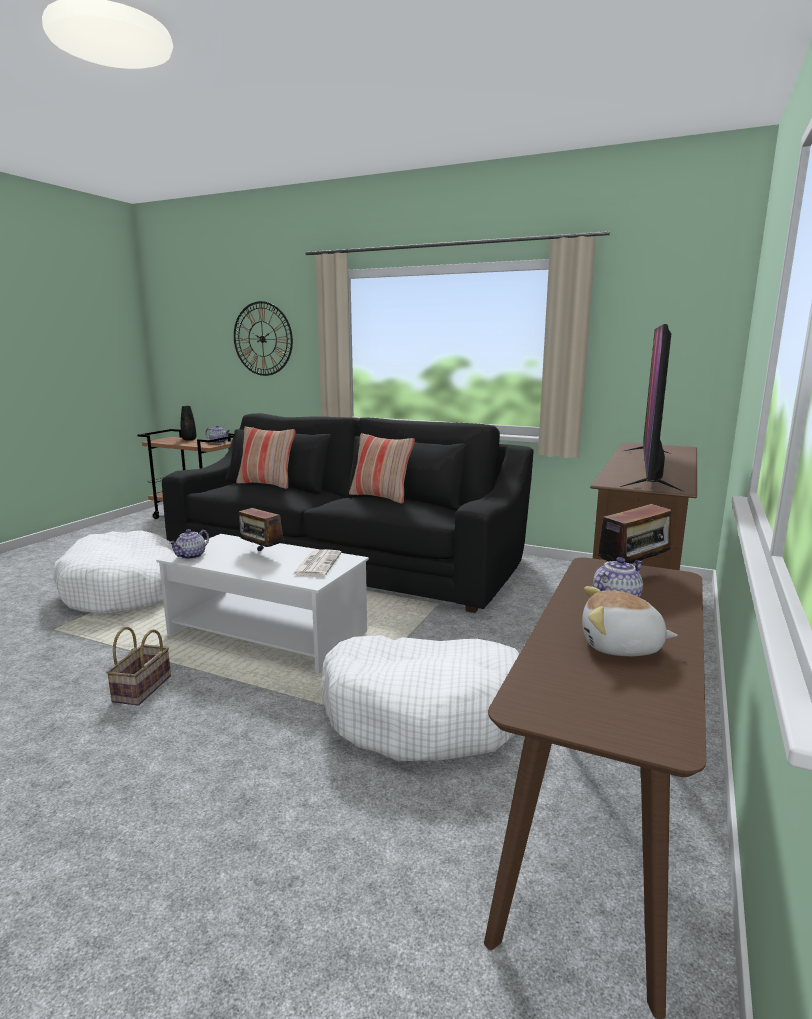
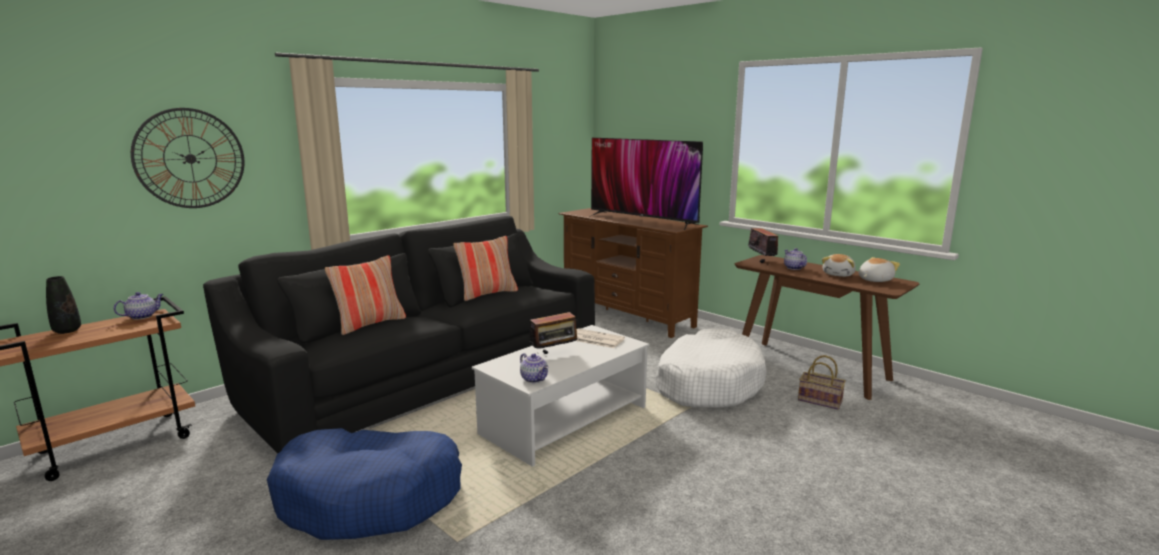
camera: 70 degrees left, 0 degrees up
(124, 589) = (370, 497): white dog bed -> blue dog bed
(142, 689) = (632, 479): basket -> basket (821, 401)
(623, 691) = (874, 280): none -> plush toy

